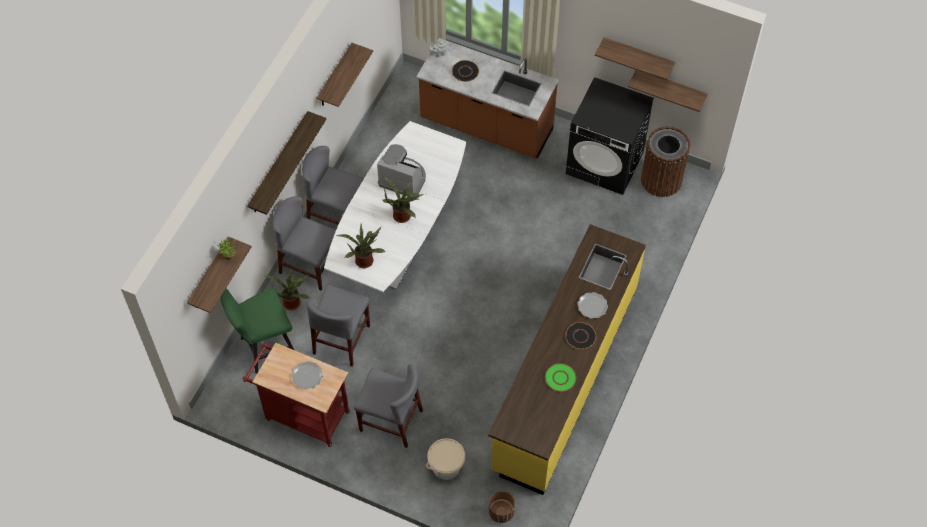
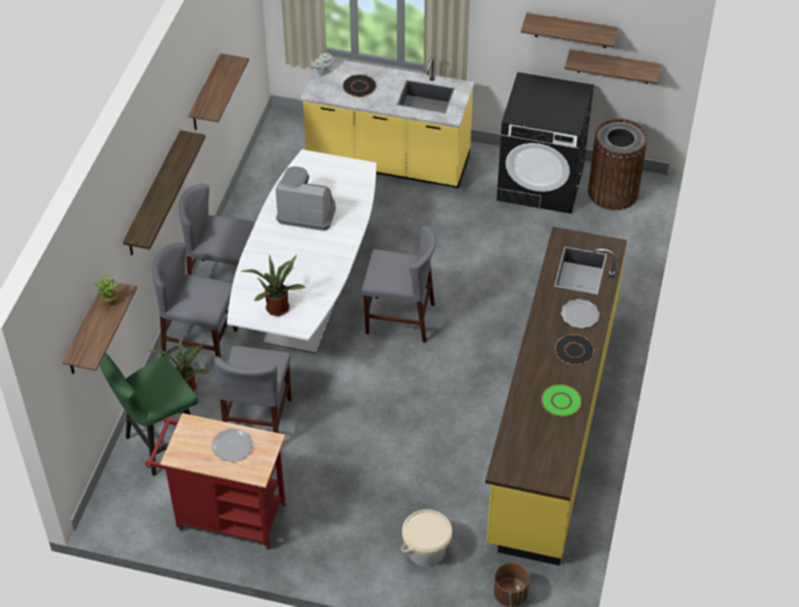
camera: 10 degrees left, 10 degrees down
(391, 420) = (342, 506): grey chair -> grey chair (400, 318)
(403, 215) = (316, 251): potted plant -> none
(486, 126) = (388, 162): brown counter -> yellow counter

